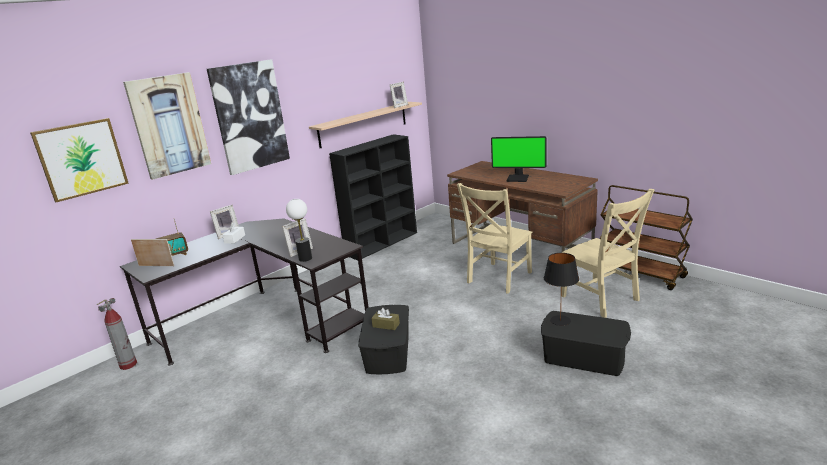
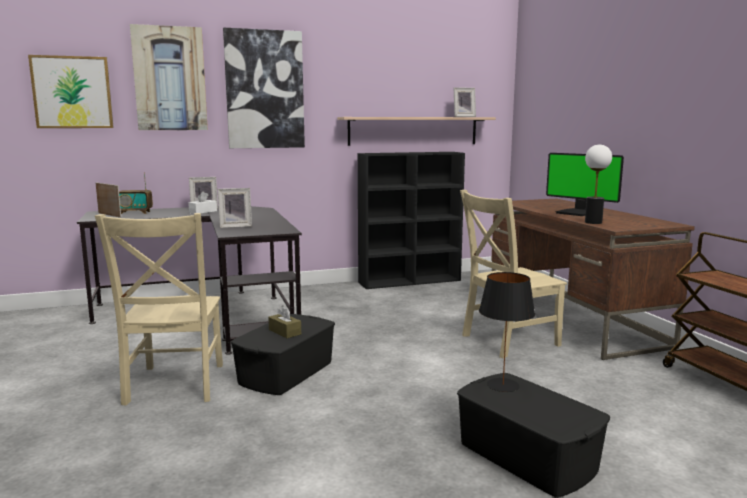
camera: 25 degrees right, 10 degrees down
(128, 364) = (63, 314): fire extinguisher -> none
(305, 258) = (229, 231): table lamp -> table lamp (593, 222)
(601, 299) = (634, 400): beige chair -> beige chair (174, 386)

